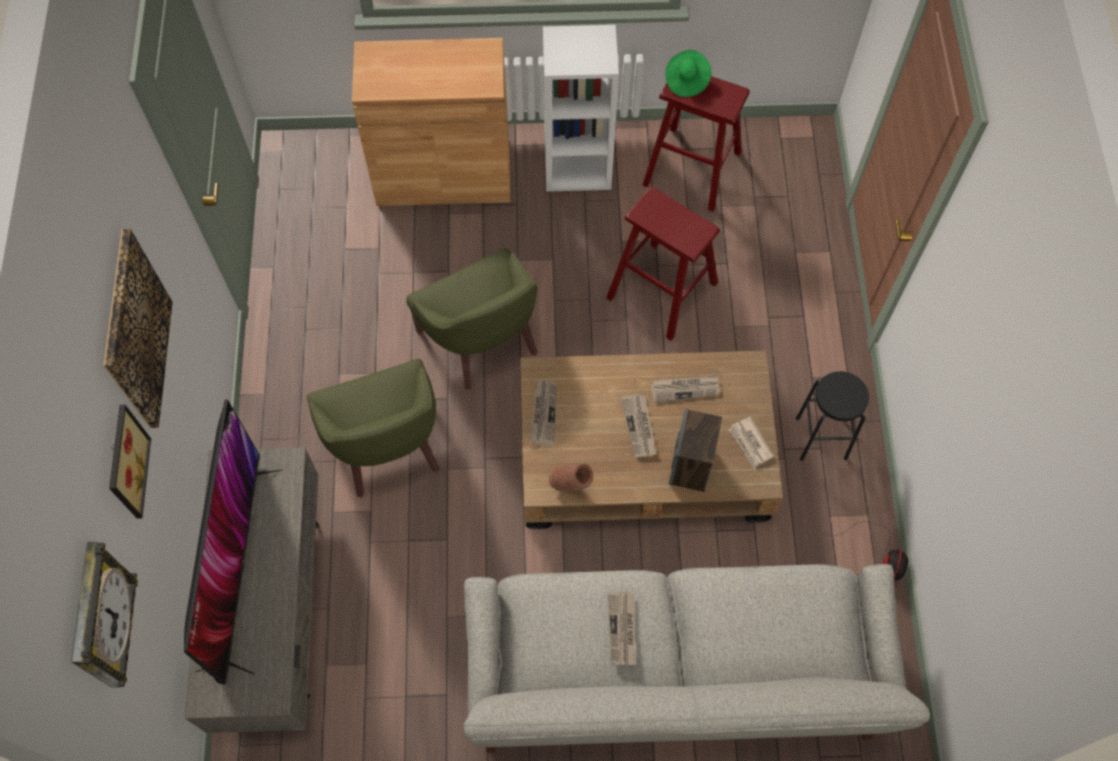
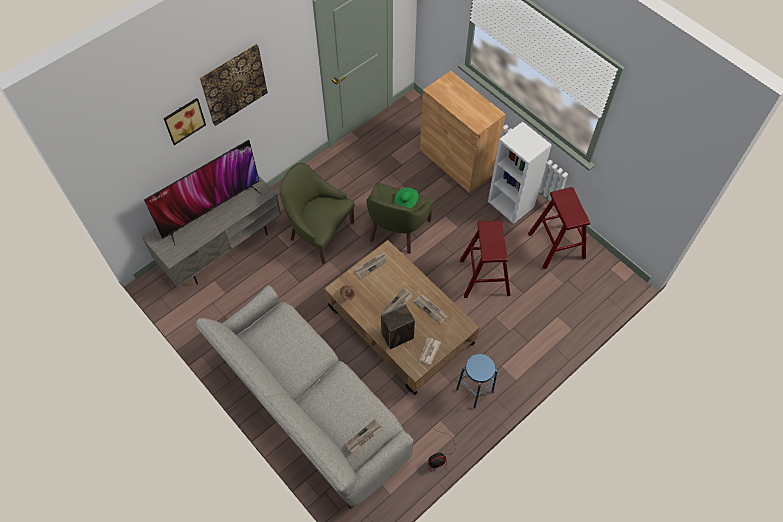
camera: 50 degrees right, 5 degrees down
(101, 618) = (120, 155): wall clock -> none
(387, 447) = (319, 233): green armchair -> green armchair turned 90 degrees clockwise
(622, 629) = (298, 358): newspaper -> newspaper (364, 437)
(686, 80) = (568, 196): green hat -> green hat (406, 202)
(821, 438) = (474, 390): black stool -> blue stool

